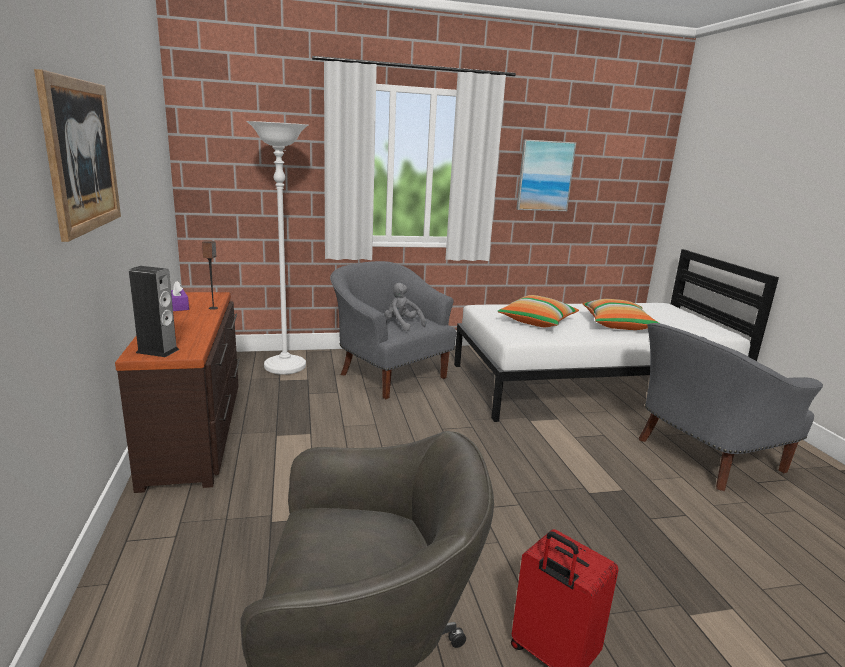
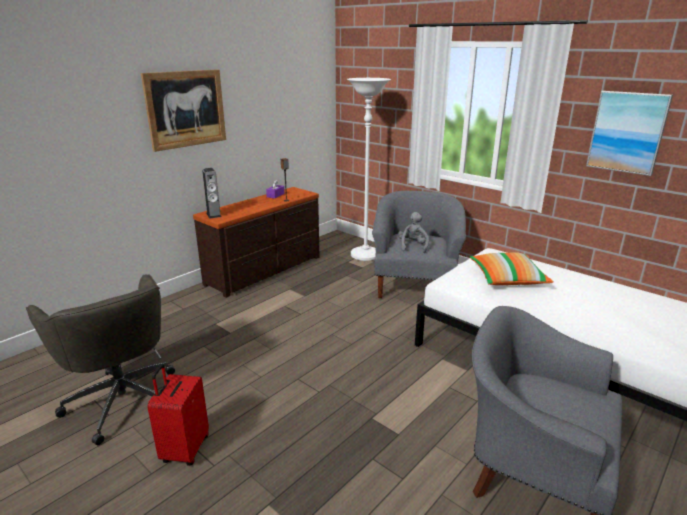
camera: 55 degrees right, 5 degrees up
(618, 325) = (584, 312): pillow -> none

